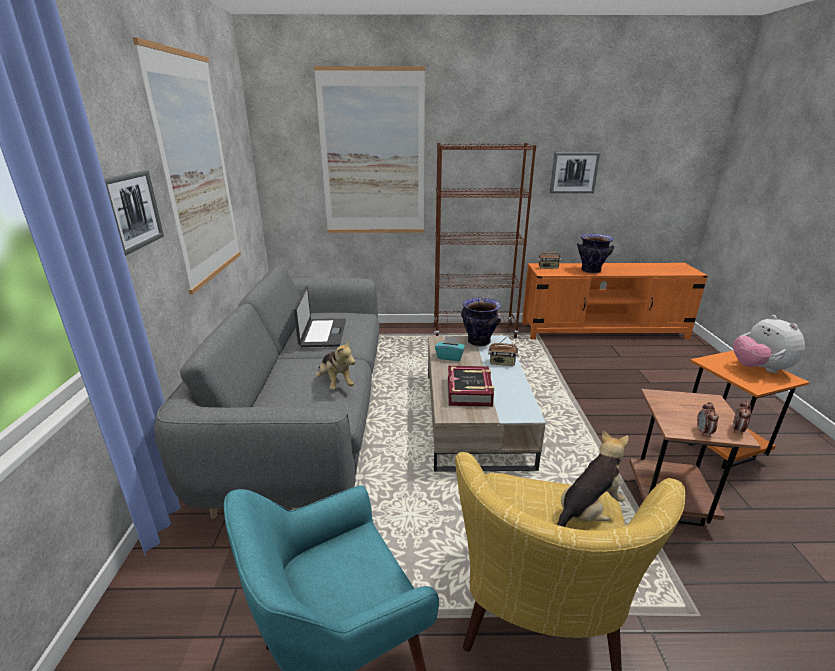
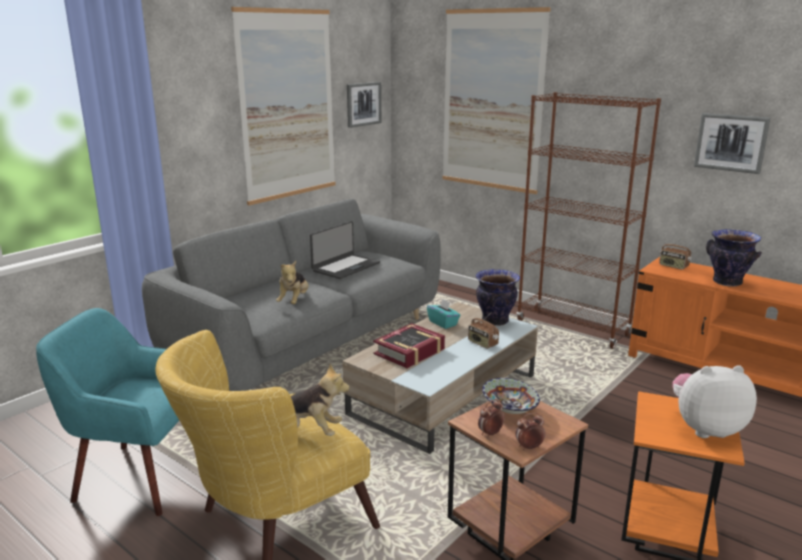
camera: 40 degrees right, 5 degrees down
(131, 211) = (193, 131): picture -> picture (363, 104)
(673, 407) = (508, 409): none -> bowl
(759, 369) = (705, 428): plush toy -> plush toy turned 60 degrees clockwise

